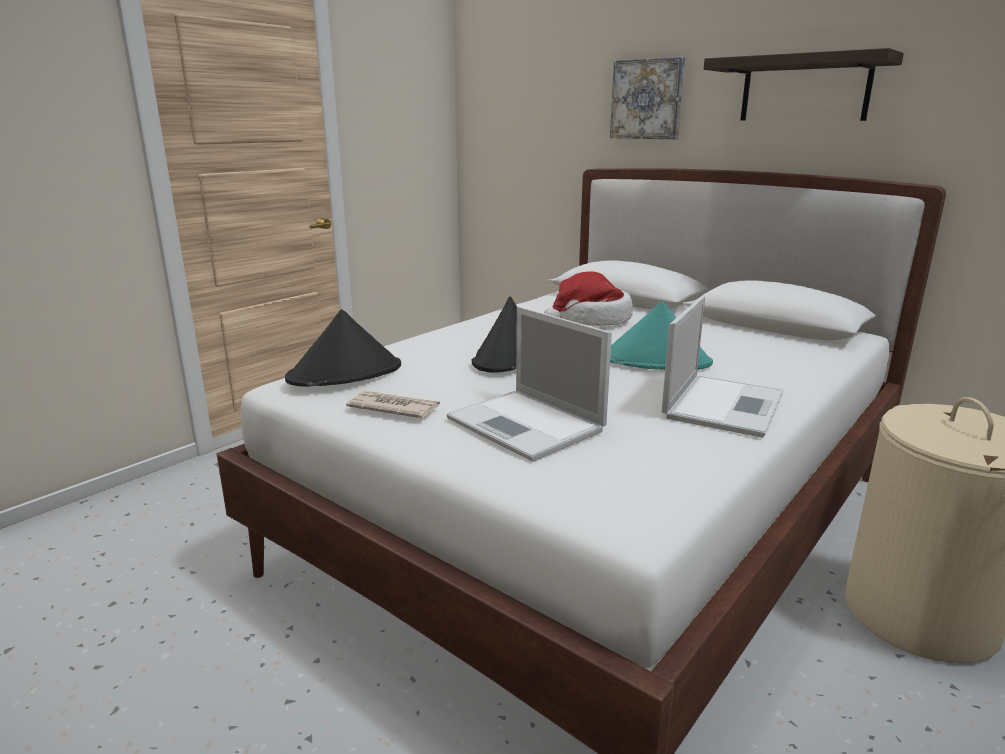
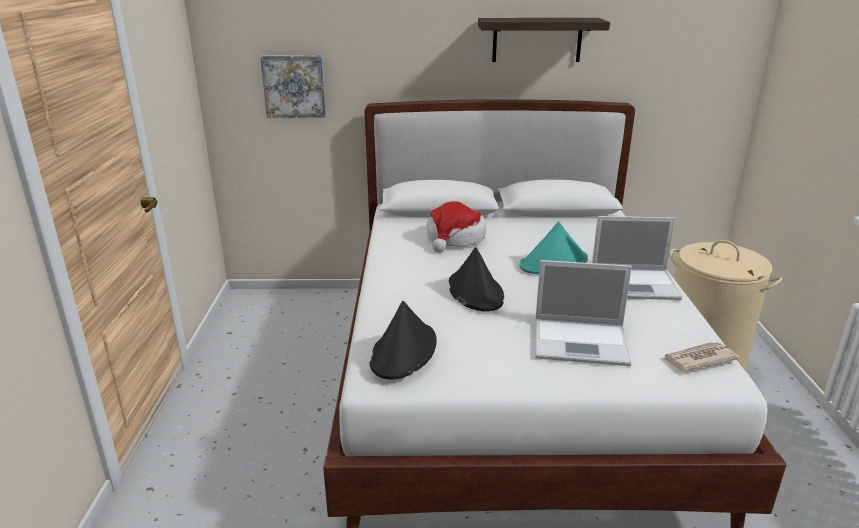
camera: 40 degrees left, 5 degrees up
(393, 408) = (489, 365): newspaper -> newspaper (698, 359)
(648, 99) = (412, 45): picture -> picture (294, 86)
(723, 405) = (636, 284): laptop -> laptop turned 105 degrees clockwise

